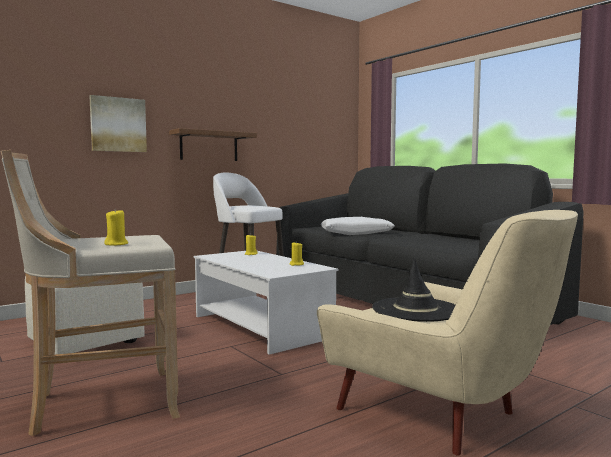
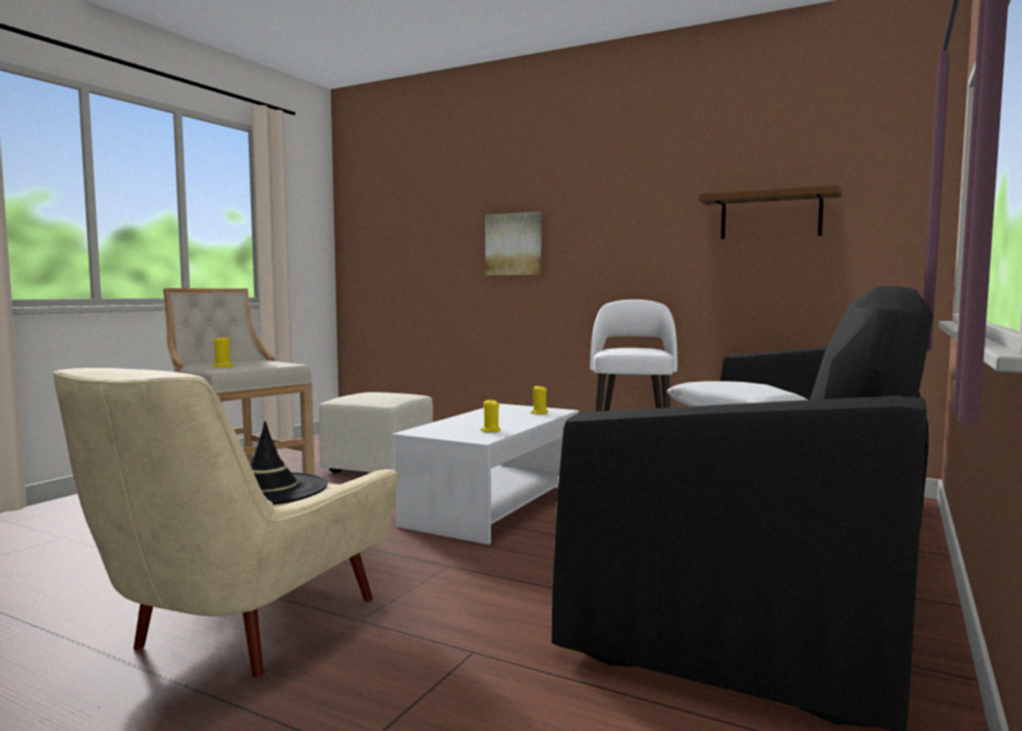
camera: 65 degrees right, 0 degrees up
(209, 146) = (622, 262): brown shelf -> brown shelf (770, 215)

